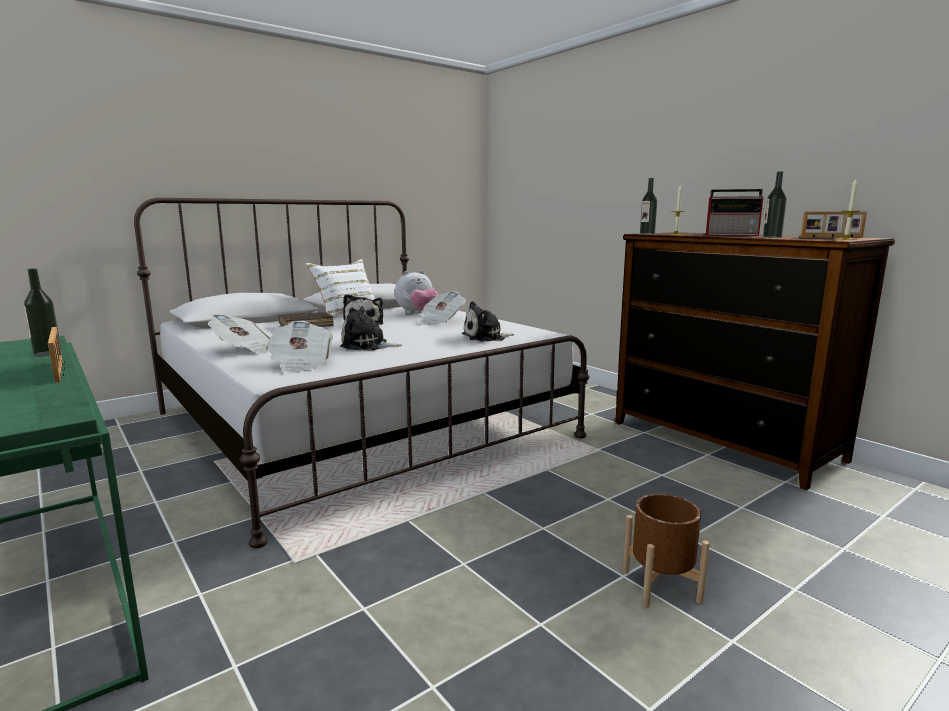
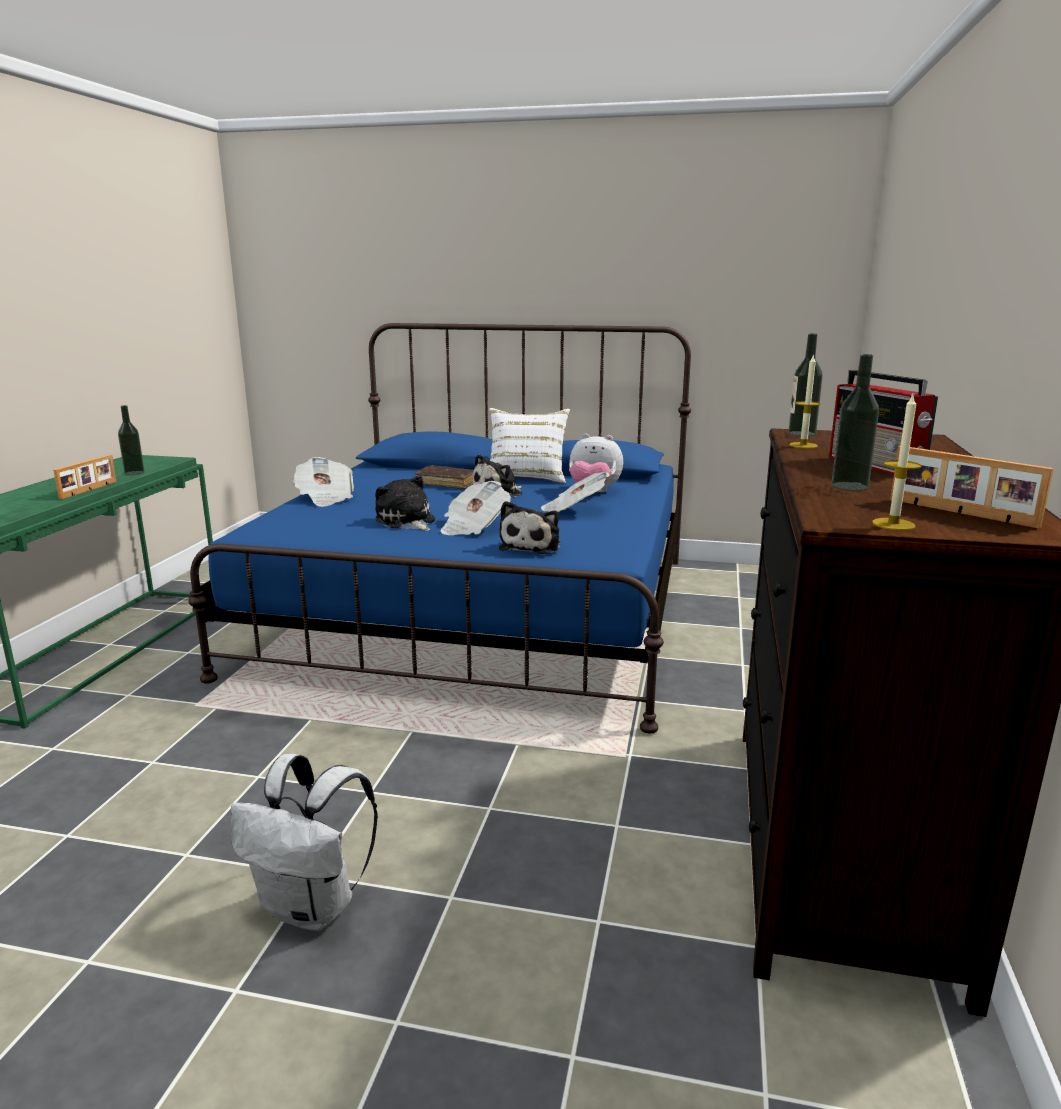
camera: 50 degrees right, 5 degrees up
(301, 364) = (304, 526): newspaper -> newspaper (473, 527)
(359, 424) = (481, 612): white bed -> blue bed
(486, 337) = (532, 546): plush toy -> plush toy turned 105 degrees counterclockwise
(660, 586) = (312, 907): brown planter -> white backpack

